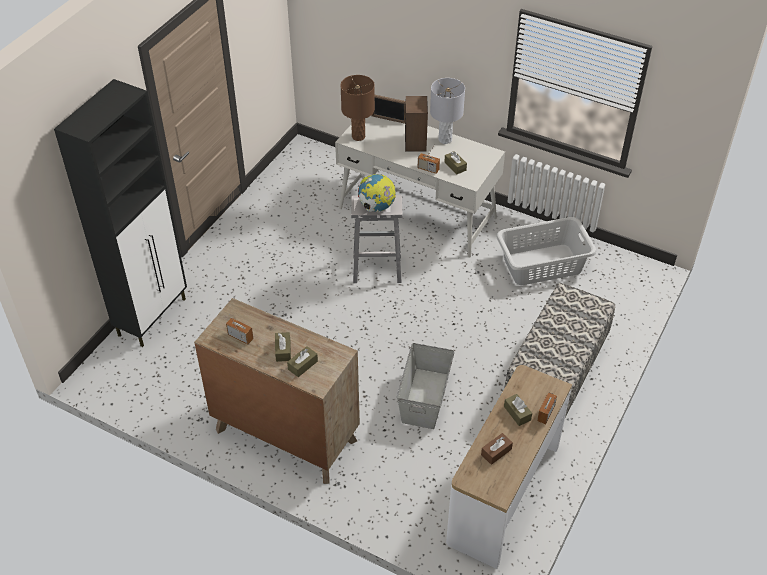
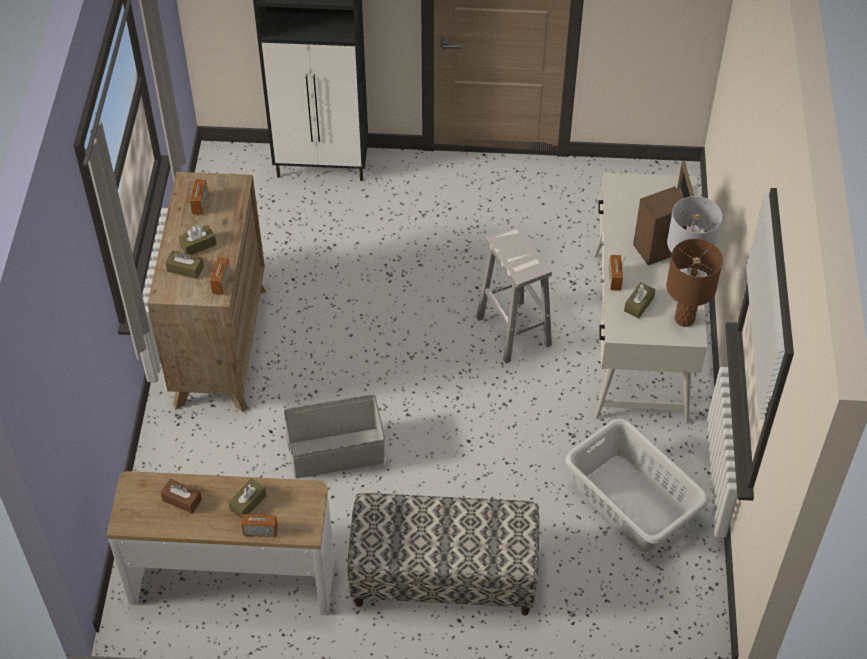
camera: 65 degrees right, 5 degrees up
(331, 348) = (221, 283): none -> radio
(358, 136) = (628, 190): brown table lamp -> brown table lamp (684, 319)
(376, 207) = (514, 256): globe -> none

